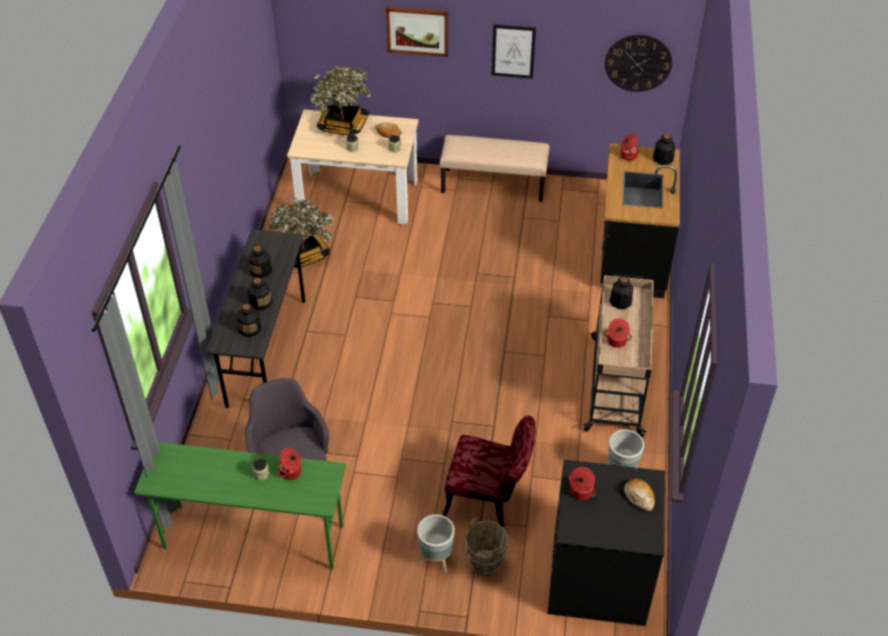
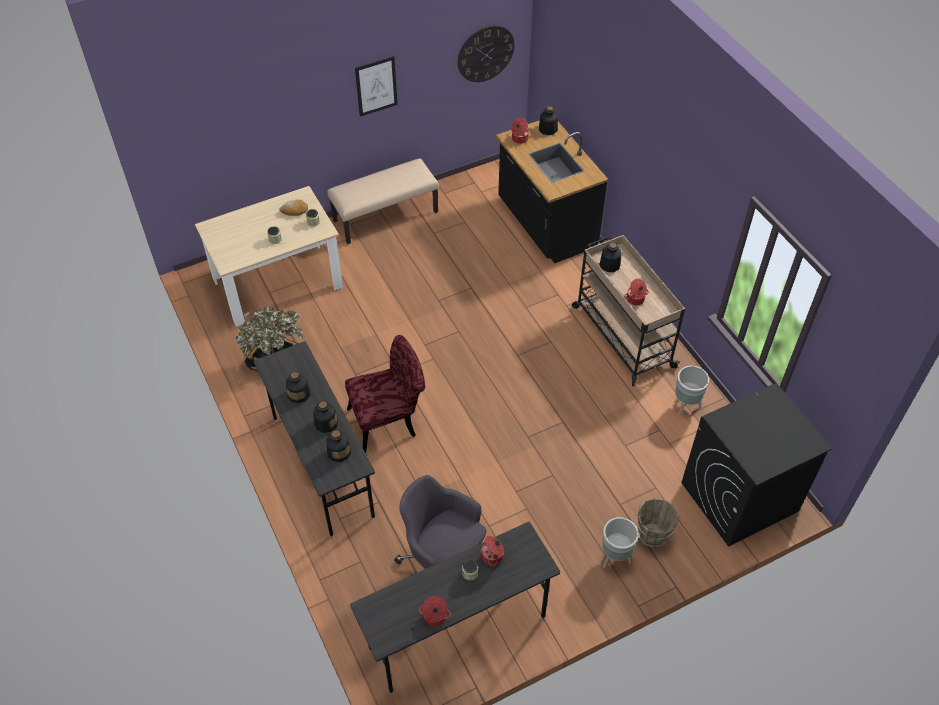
camera: 35 degrees left, 5 degrees up
(253, 537) = (457, 633): green desk -> grey desk
(343, 126) = (246, 222): potted plant -> none
(417, 31) = (284, 102): picture -> none
(489, 499) = (611, 483): red chair -> red chair (389, 421)
(580, 491) = (736, 434): cooking pot -> cooking pot (435, 617)
(639, 497) = (778, 413): bread -> none

